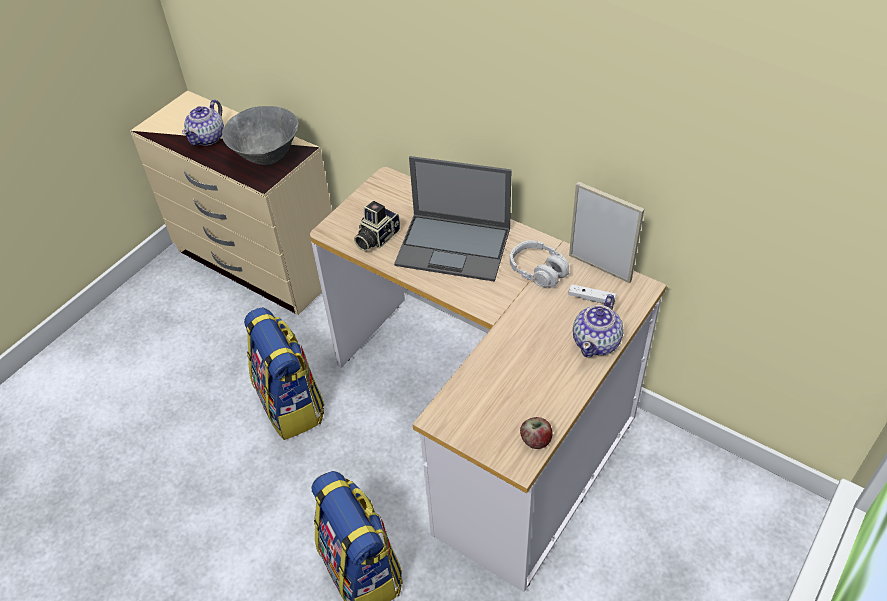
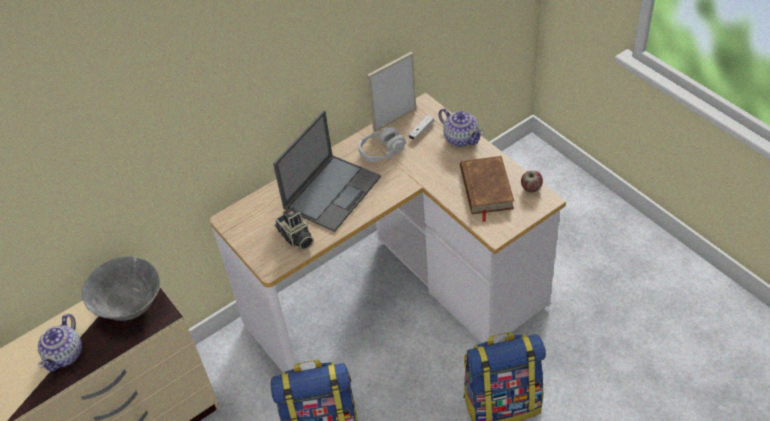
camera: 70 degrees left, 0 degrees up
(208, 137) = (65, 354): teapot -> teapot turned 60 degrees clockwise
(514, 390) = (486, 189): none -> brown book

